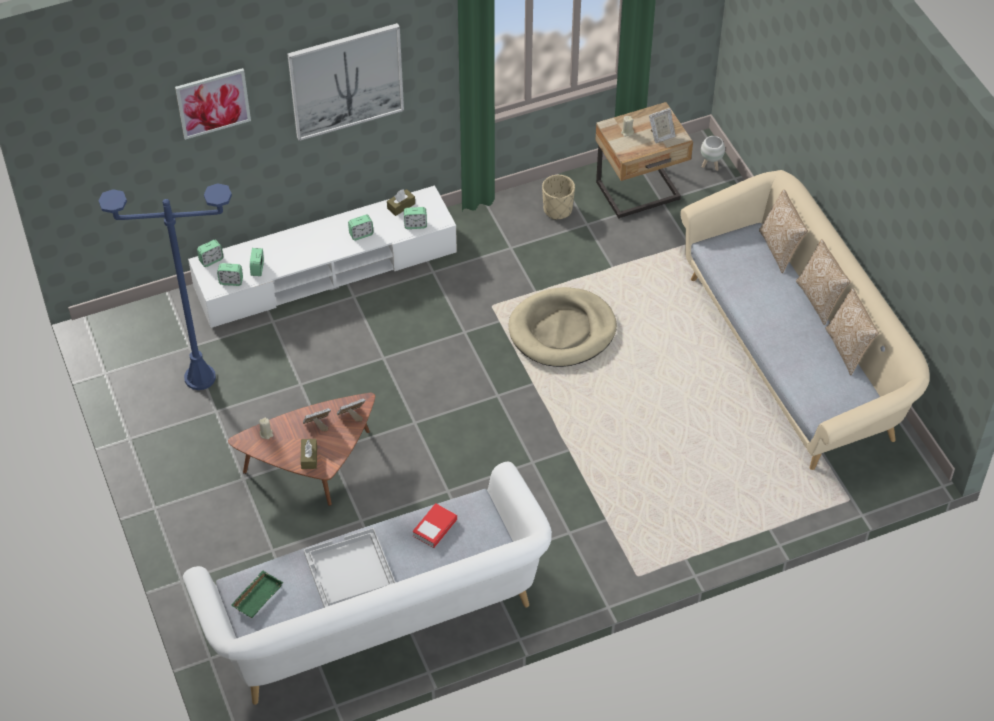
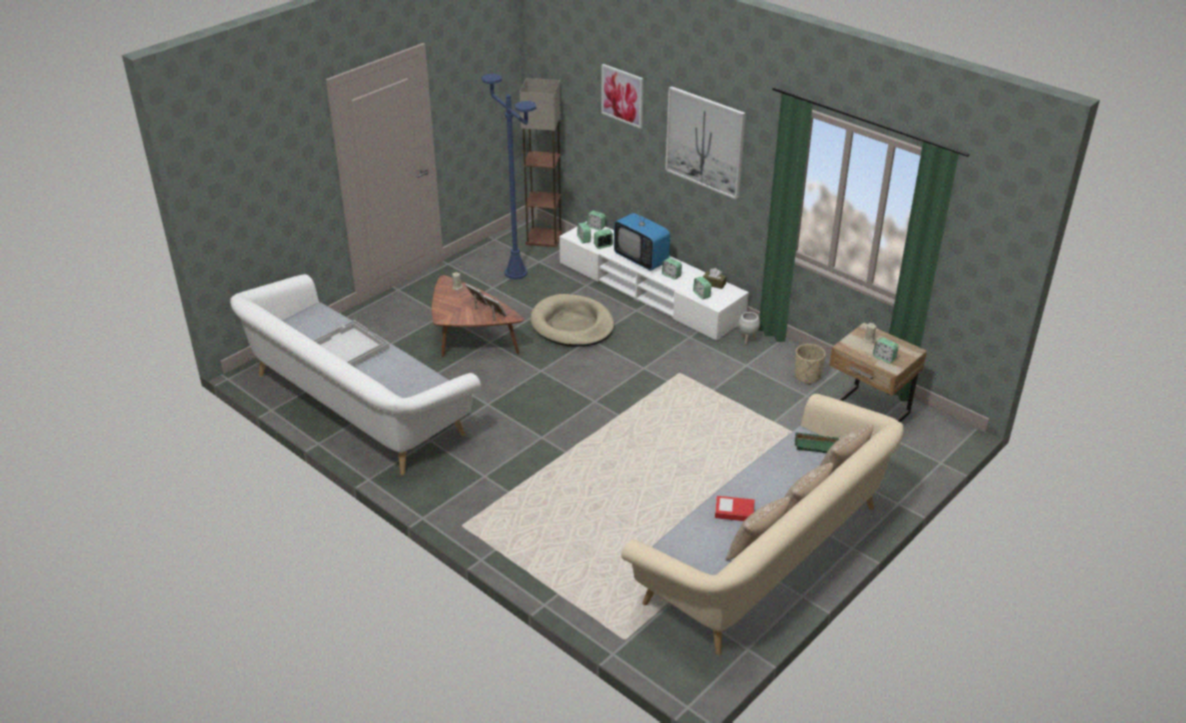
camera: 65 degrees right, 15 degrees down
(139, 324) = (543, 238): none -> floor lamp
(257, 596) = (311, 318): green tray -> green tray (817, 445)
(309, 457) = (447, 309): brown tissue box -> none
(310, 246) = (641, 259): none -> television
(435, 528) = (409, 374): book -> book (734, 512)
(562, 331) = (684, 414): beige dog bed -> beige dog bed (572, 325)
(661, 136) = (884, 358): picture frame -> alarm clock
(711, 165) = (940, 444): white planter -> white planter (747, 340)

